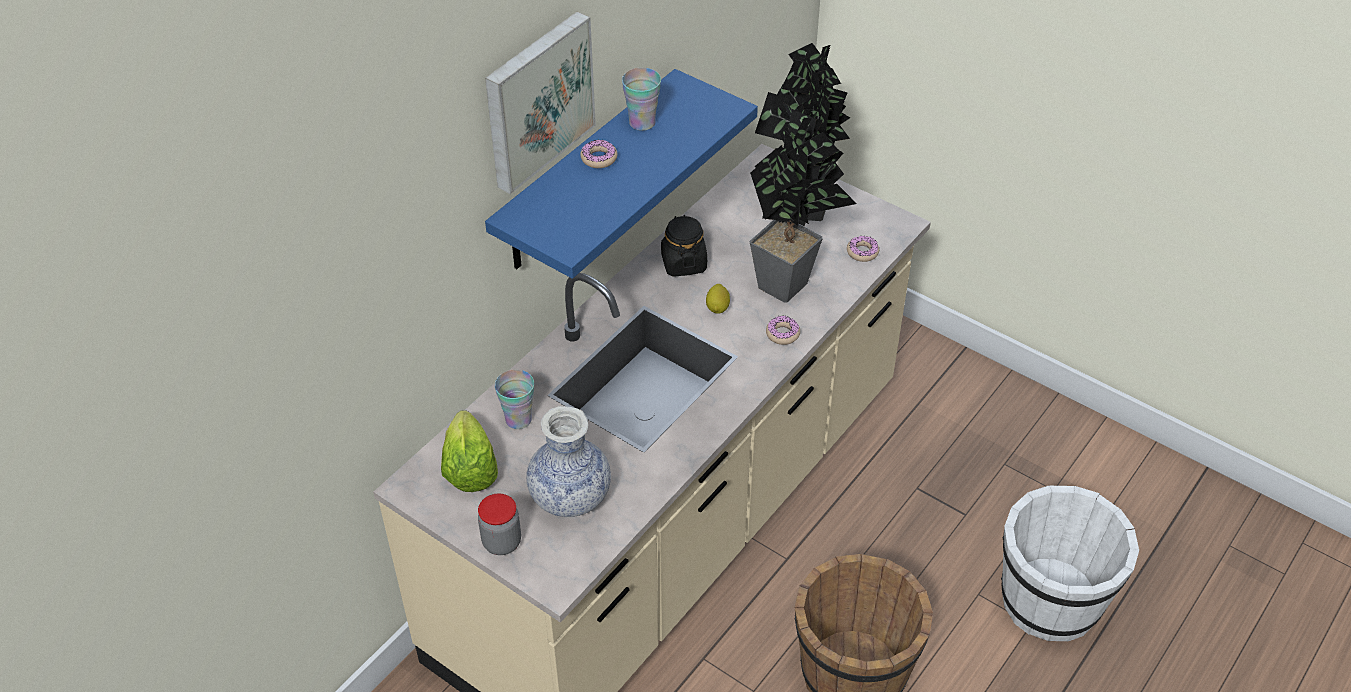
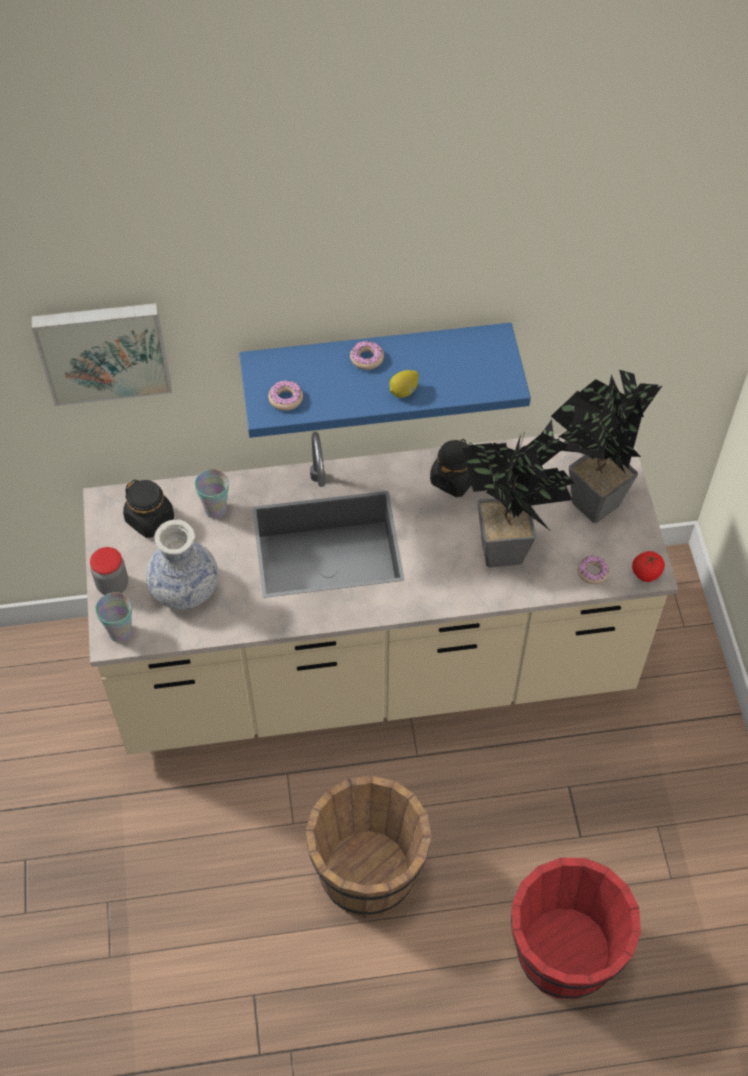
camera: 45 degrees right, 10 degrees up
(470, 469) = (150, 519): lettuce -> black jar
(537, 100) = (314, 286): picture -> picture (103, 350)
(642, 122) = (431, 351): cup -> cup (120, 632)
(718, 307) = (436, 532): lemon -> lemon (404, 391)
(782, 334) = (455, 588): donut -> donut (285, 399)
(897, 227) = (646, 573): none -> tomato
(1050, 602) = (563, 953): white bucket -> red bucket

